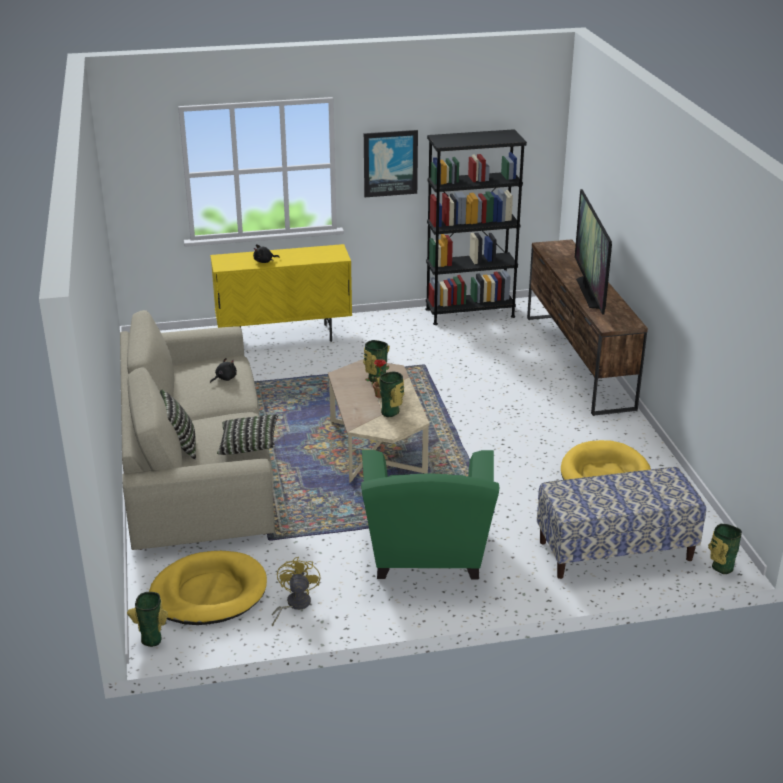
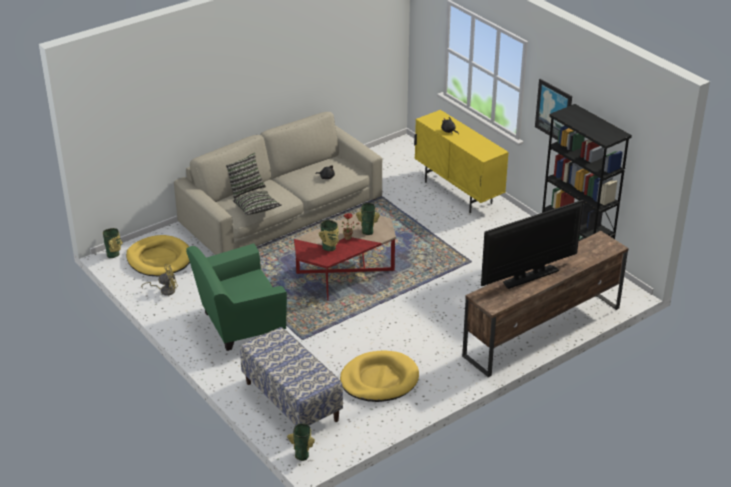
camera: 65 degrees right, 5 degrees up
(376, 448) = (345, 272): beige coffee table -> red coffee table

